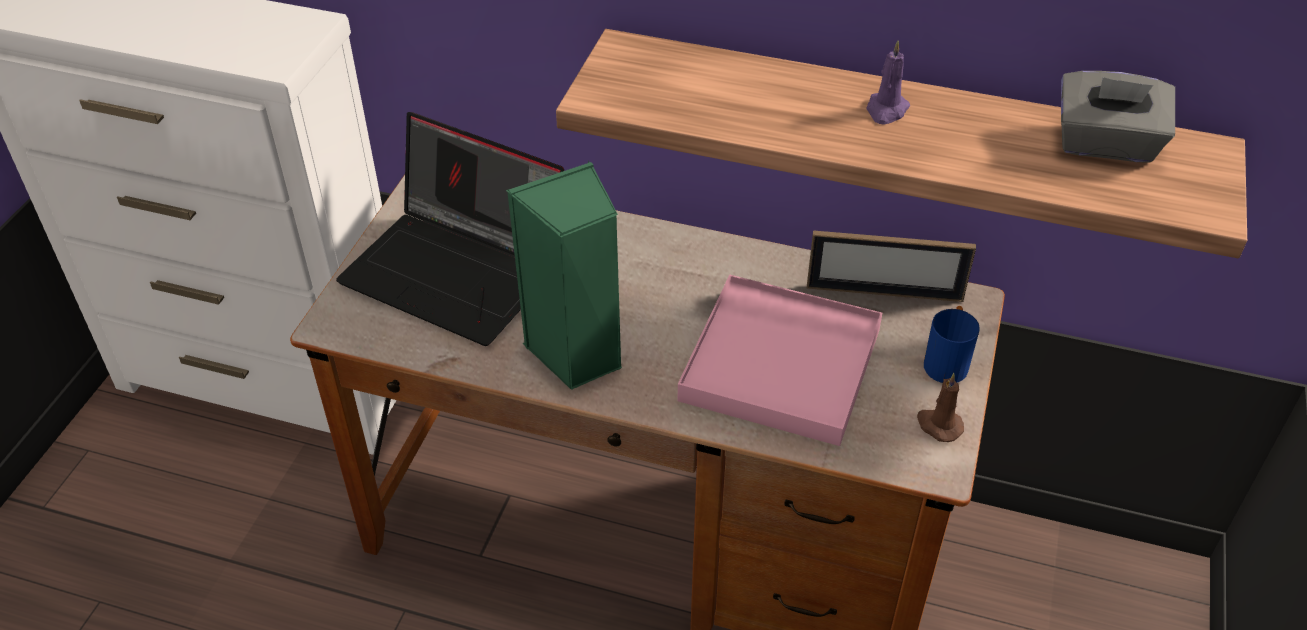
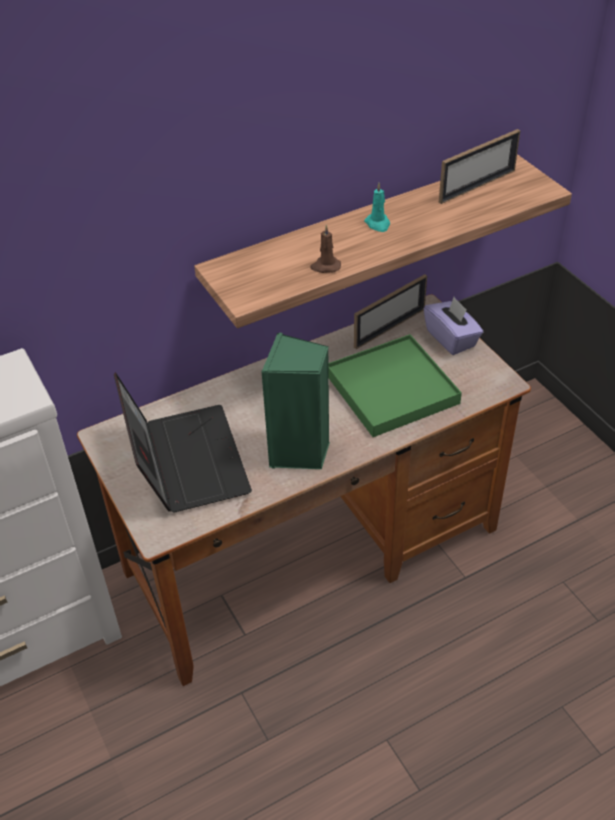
camera: 45 degrees left, 0 degrees up
(458, 271) = (185, 460): laptop -> laptop turned 90 degrees counterclockwise
(781, 364) = (392, 389): pink tray -> green tray
(886, 110) = (378, 224): purple candle -> turquoise candle
(938, 425) = (483, 366): brown candle -> brown candle (325, 266)
(946, 361) = (451, 338): blue mug -> purple tissue box
(1105, 144) = (477, 186): grey tissue box -> picture frame

